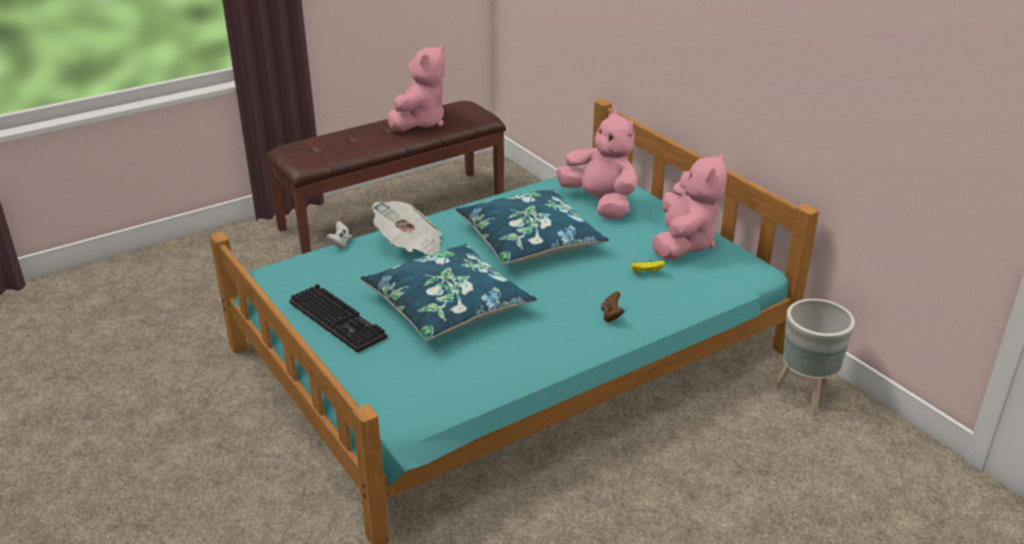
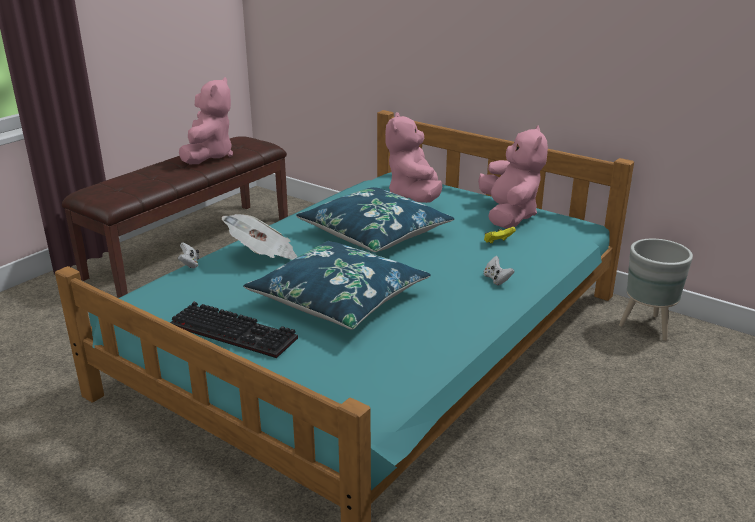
camera: 20 degrees left, 5 degrees down
(600, 204) = (414, 197): pink plush toy -> pink plush toy turned 120 degrees counterclockwise
(611, 315) = (496, 280): brown game controller -> white game controller

